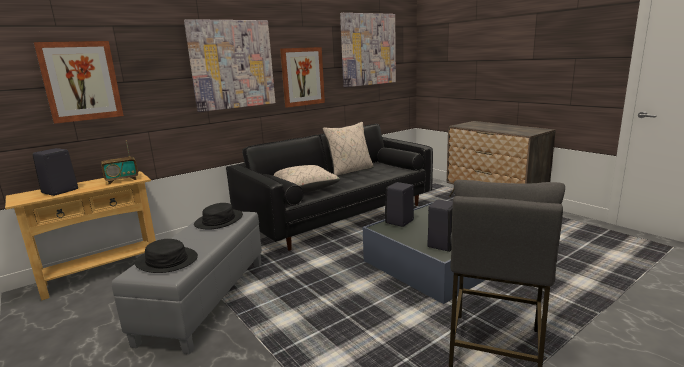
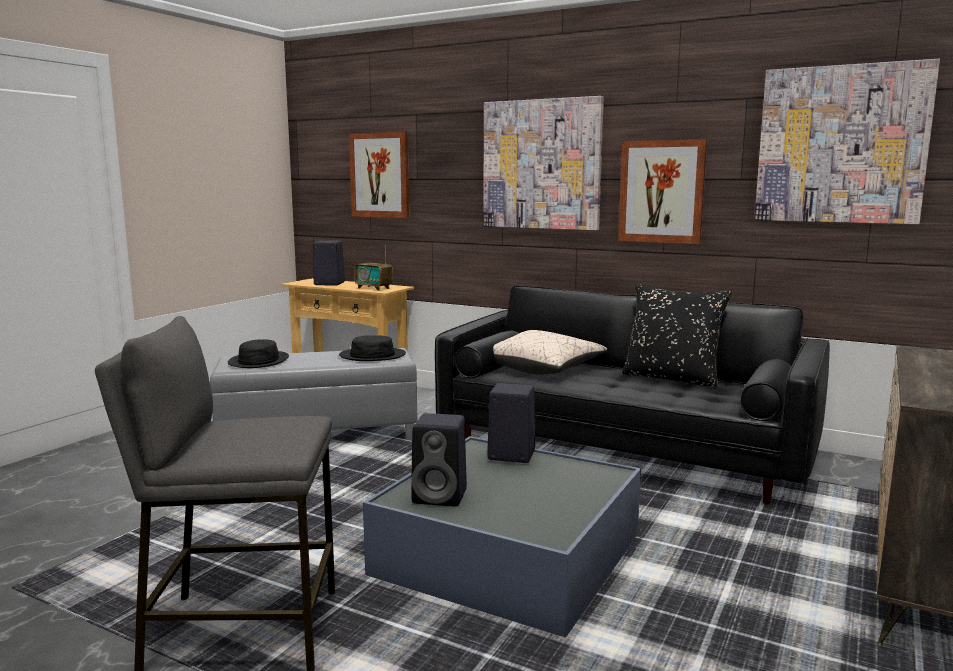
camera: 65 degrees right, 5 degrees down
(350, 171) = (672, 378): beige pillow -> black pillow

